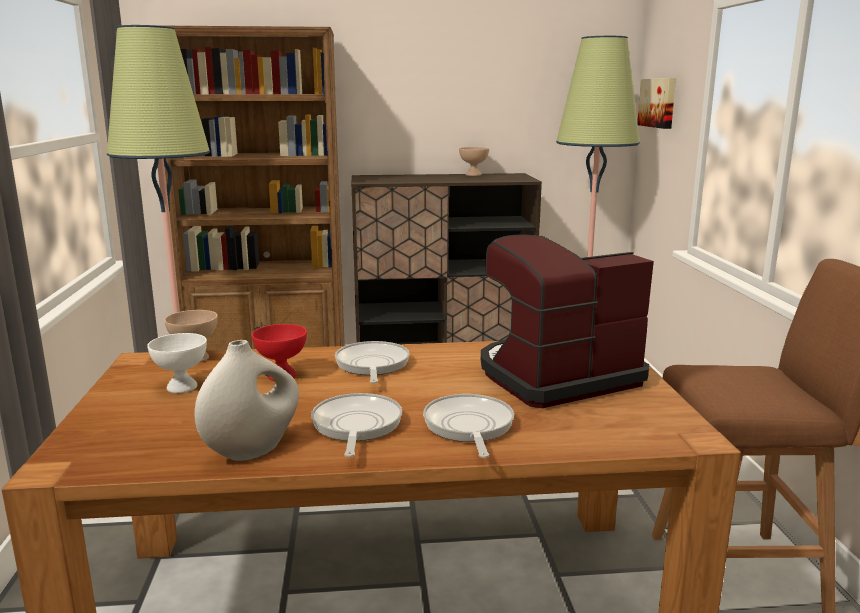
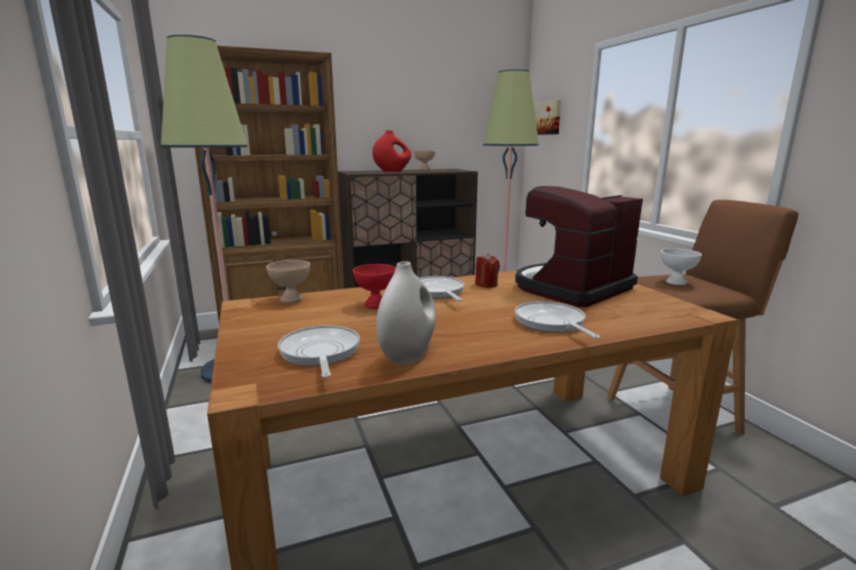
camera: 15 degrees left, 0 degrees up
(181, 387) = (300, 320): white bowl -> white bowl (676, 282)
(356, 426) = (470, 331): frying pan -> frying pan (320, 353)
(422, 178) = (392, 171): none -> red vase
(447, 359) = (486, 284): none -> red candle

